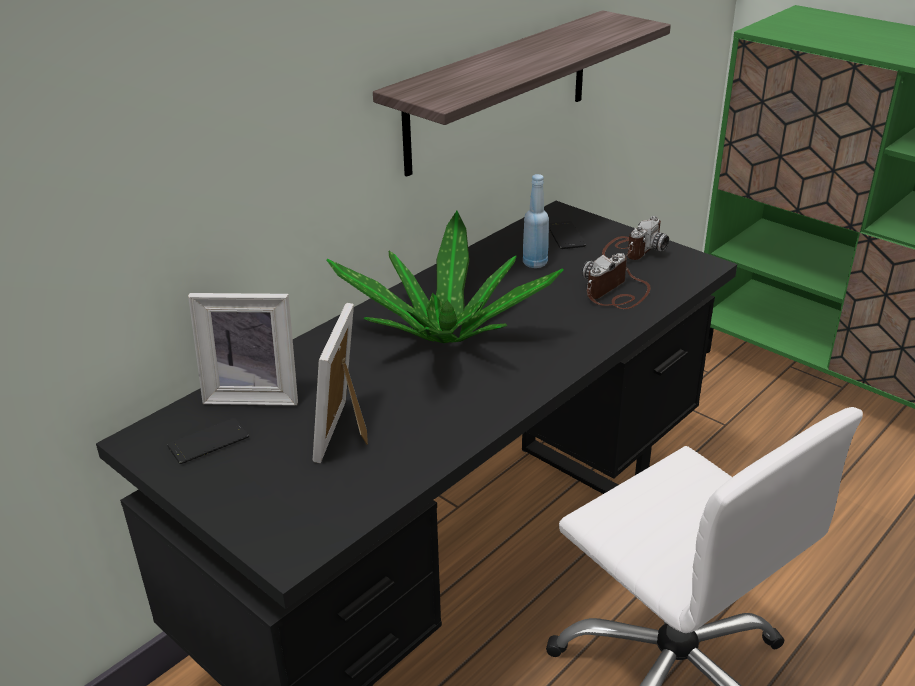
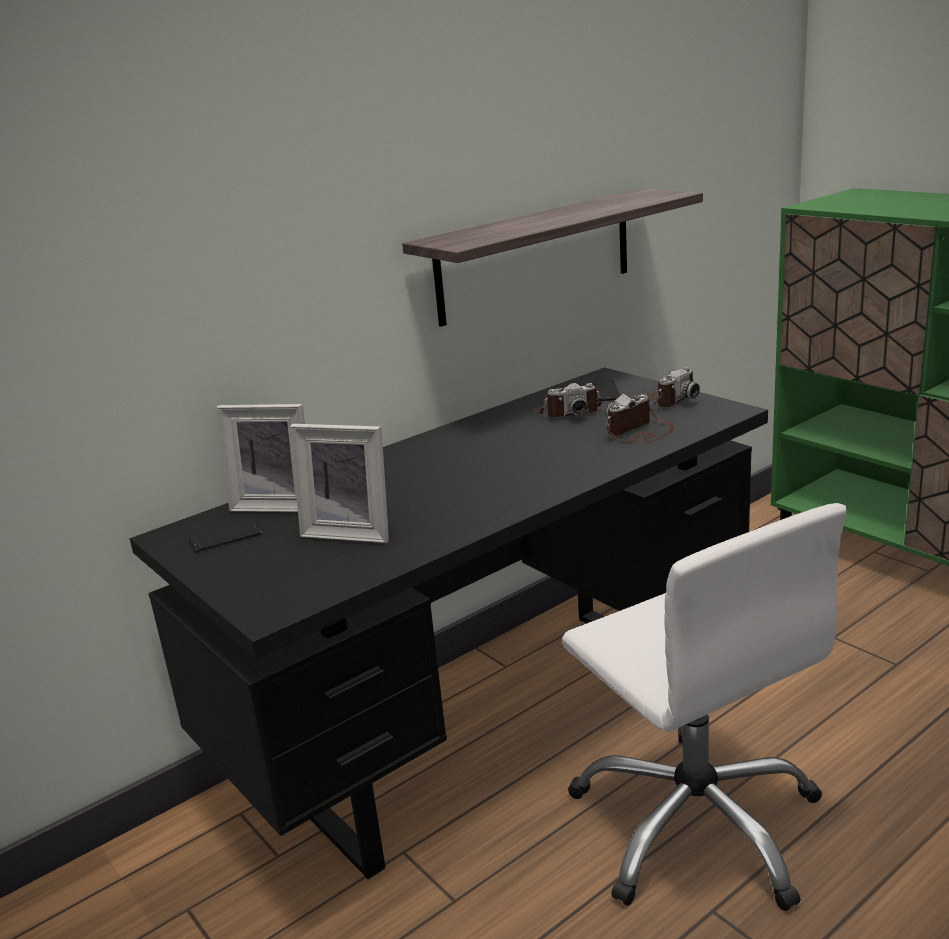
camera: 10 degrees right, 10 degrees down
(348, 432) = (351, 531): picture frame -> picture frame turned 90 degrees counterclockwise
(445, 335) = (464, 464): potted plant -> none
(535, 263) = (568, 412): blue bottle -> camera

